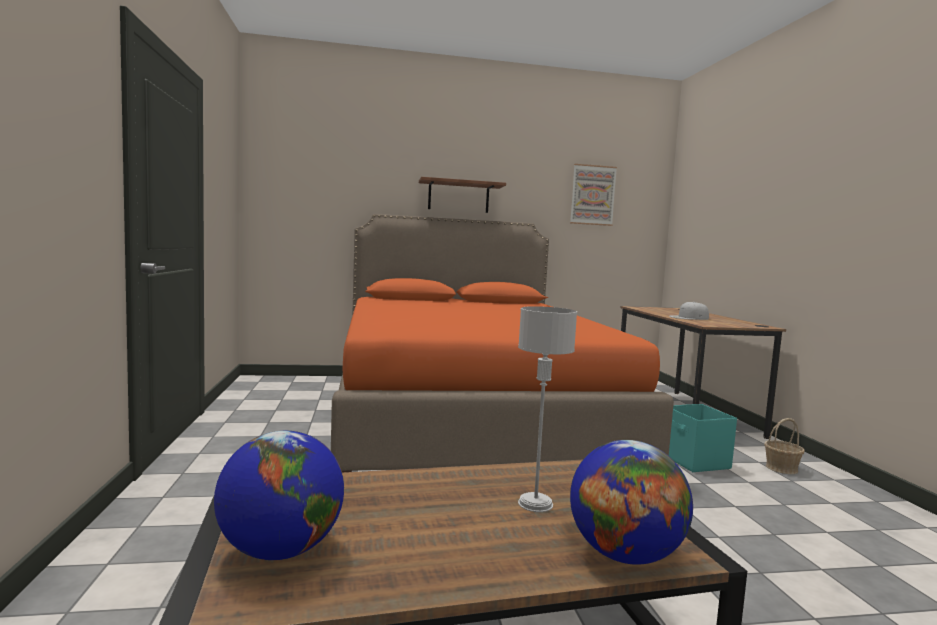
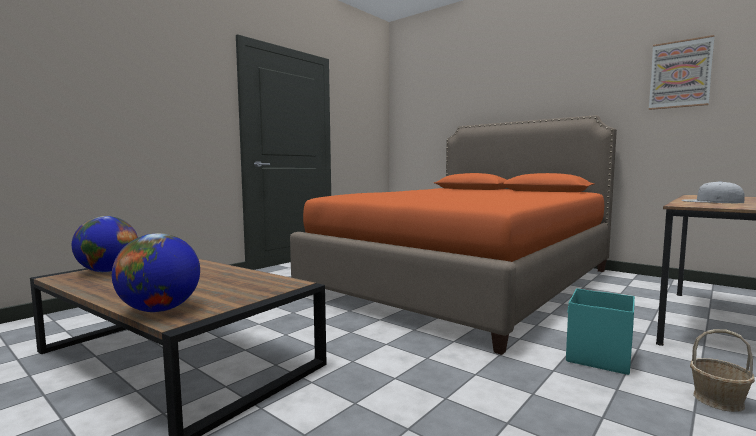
camera: 50 degrees right, 0 degrees up
(458, 197) = (529, 102): brown shelf -> none
(535, 504) = (212, 286): grey table lamp -> none

